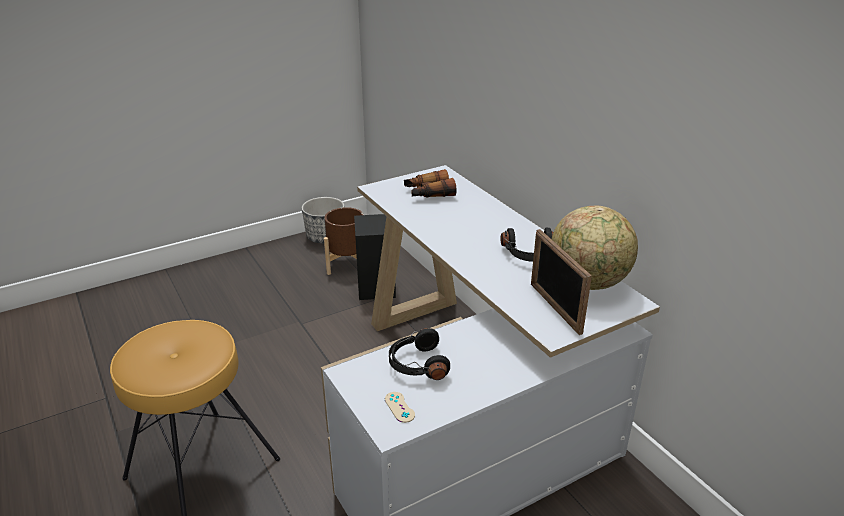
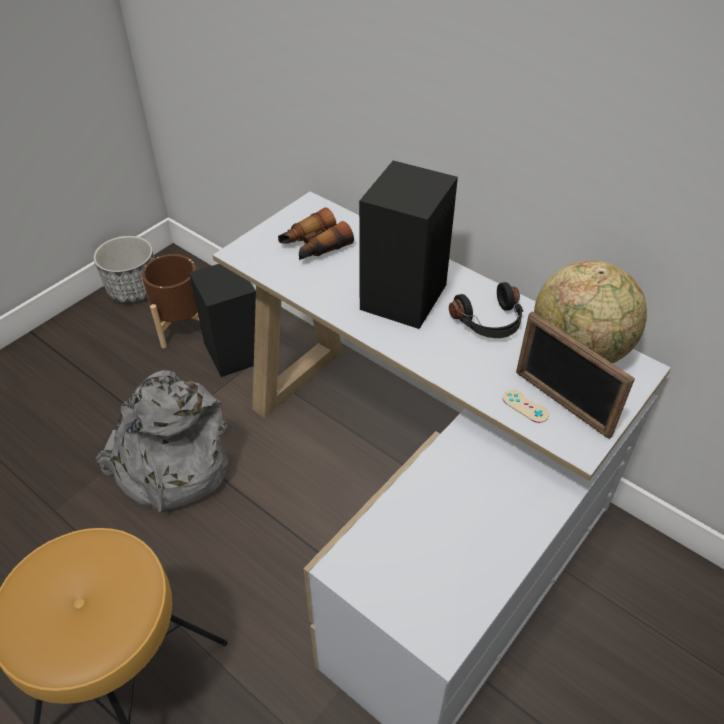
camera: 20 degrees left, 15 degrees up
(296, 344) = (170, 465): none -> grey backpack
(399, 407) = (434, 601): beige game controller -> beige game controller (525, 406)
(417, 365) = (422, 526): black headphones -> none
(475, 229) = (404, 295): none -> black speaker

